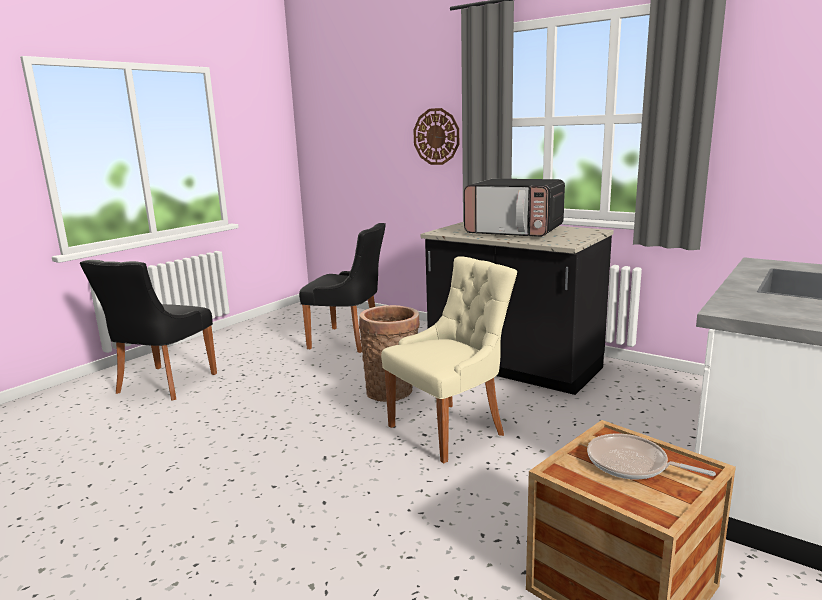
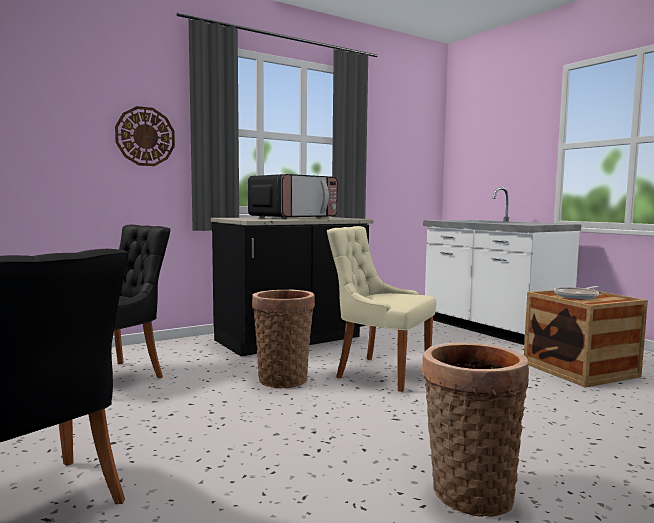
camera: 70 degrees left, 10 degrees down
(194, 509) = (468, 490): none -> basket
(450, 429) = (380, 372): beige chair -> beige chair turned 45 degrees counterclockwise

